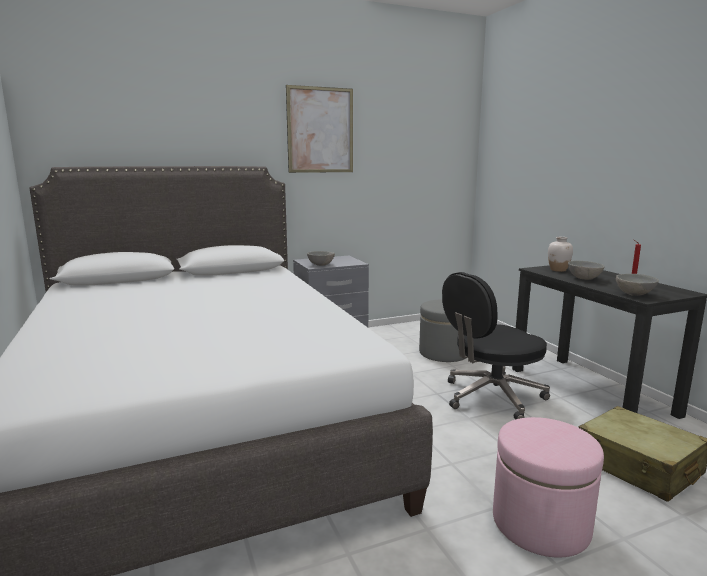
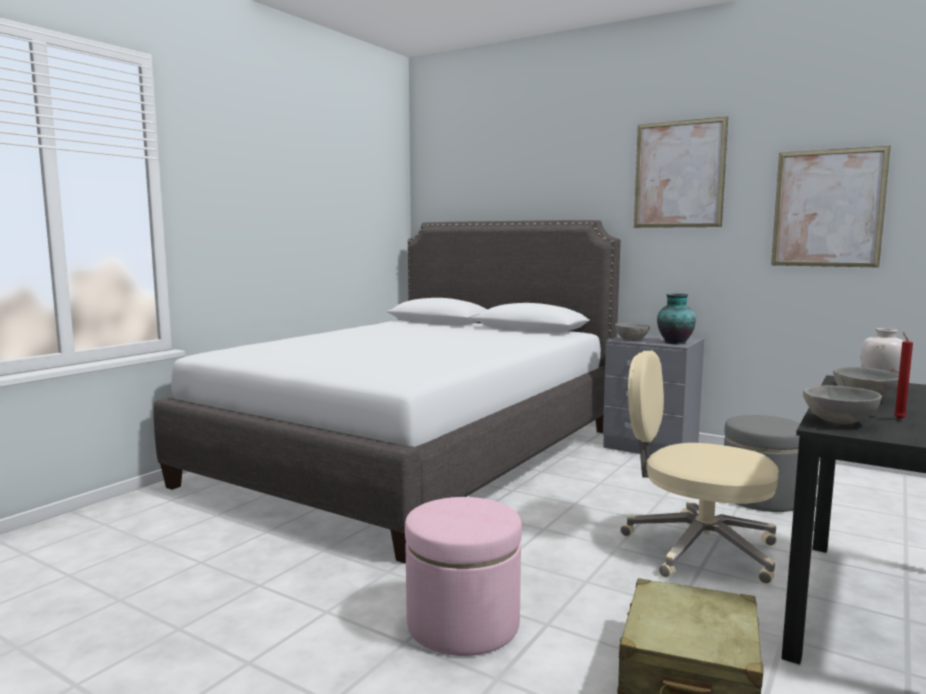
camera: 55 degrees right, 5 degrees down
(350, 262) = (674, 343): none -> vase
(413, 160) = (828, 208): none -> picture
(491, 397) = (696, 548): black office chair -> beige office chair

